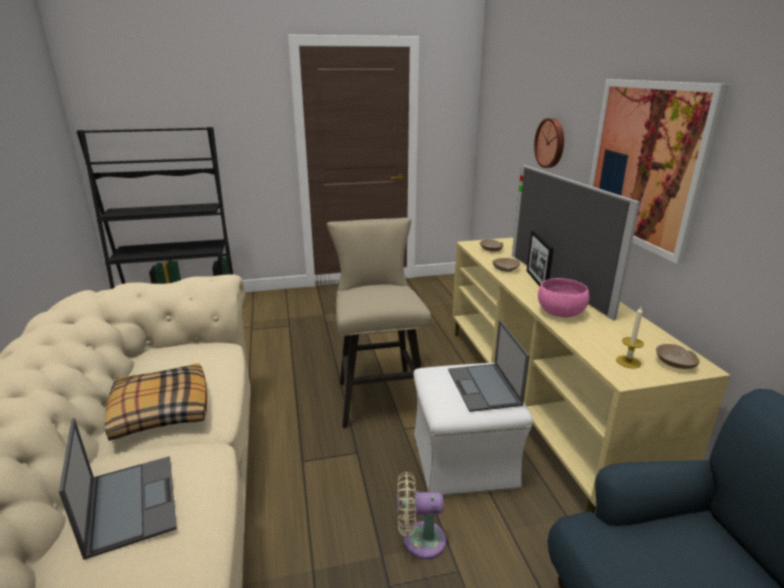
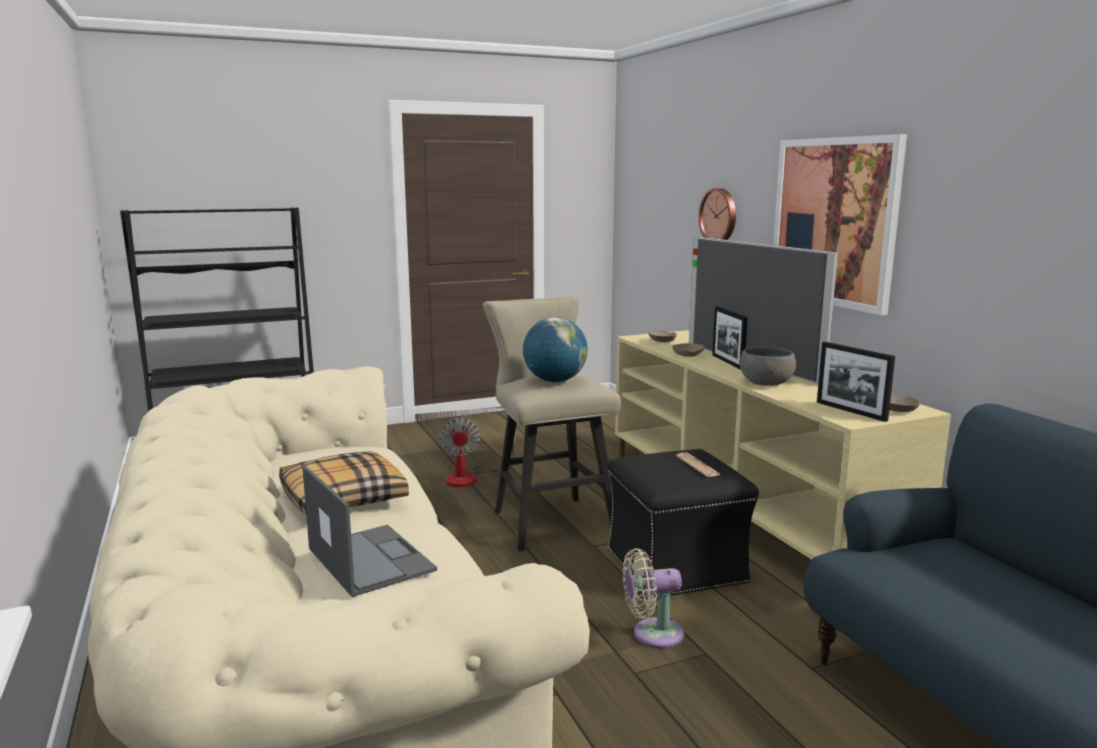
camera: 10 degrees left, 10 degrees down
(334, 345) = (470, 477): none -> fan
(378, 295) = (555, 381): none -> globe
(464, 461) = (676, 567): white ottoman -> black ottoman
(484, 387) = (697, 466): laptop -> newspaper
(560, 313) = (766, 383): pink bowl -> grey bowl
(628, 362) = (851, 411): candle -> picture frame

